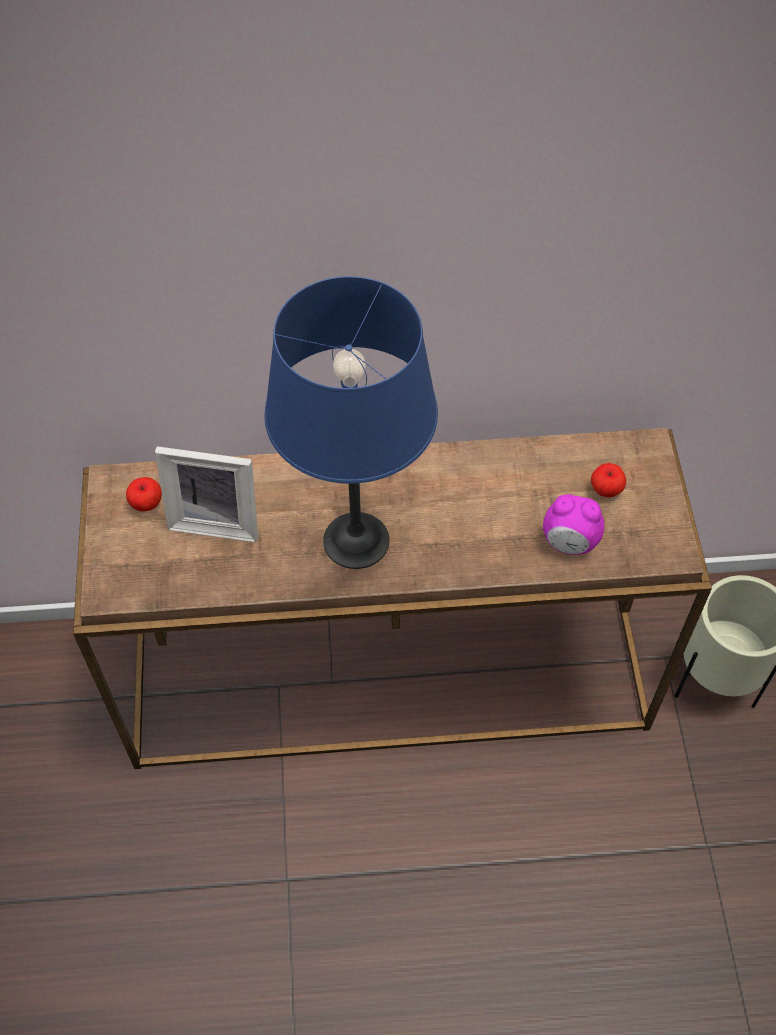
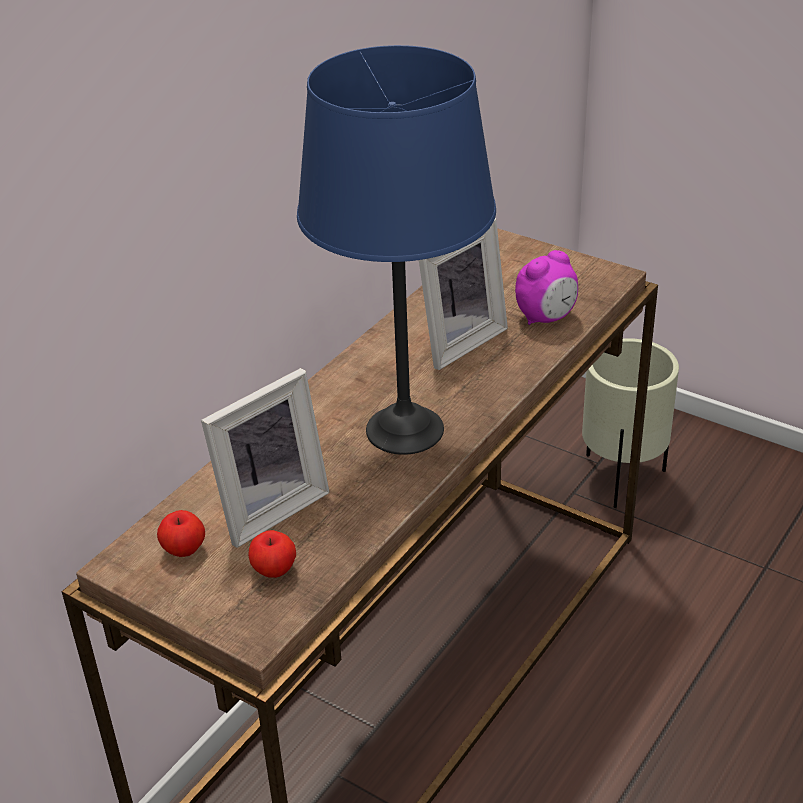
camera: 50 degrees left, 20 degrees down
(487, 505) = (457, 341): none -> picture frame
(606, 489) = (516, 278): apple -> apple (274, 570)

